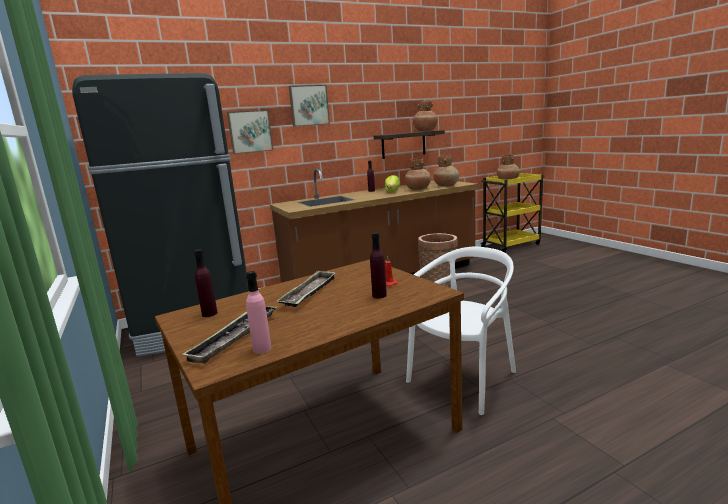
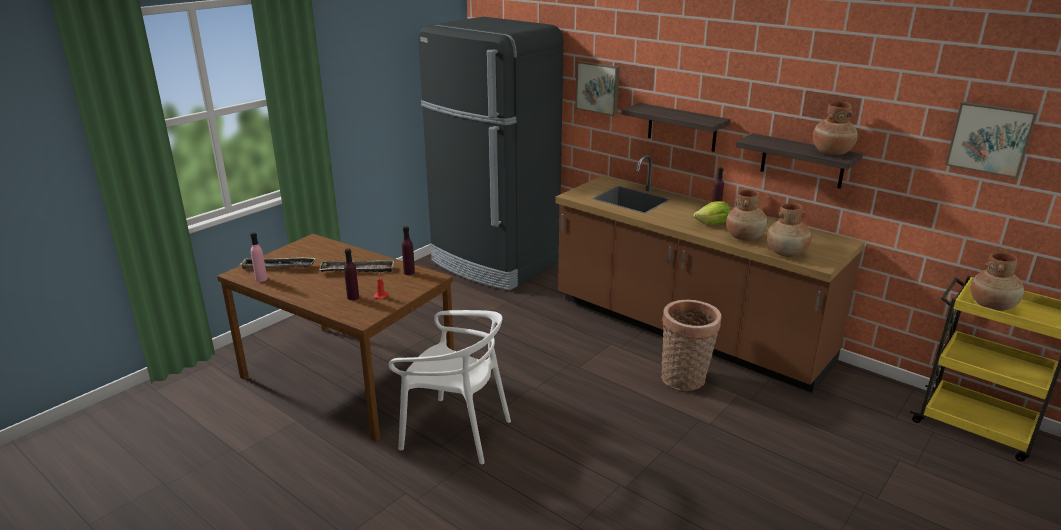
camera: 65 degrees right, 10 degrees up
(209, 314) = (315, 248): purple bottle -> purple bottle (409, 272)
(309, 105) = (668, 71): picture -> picture (990, 138)
(326, 145) = (682, 127): none -> shelf

